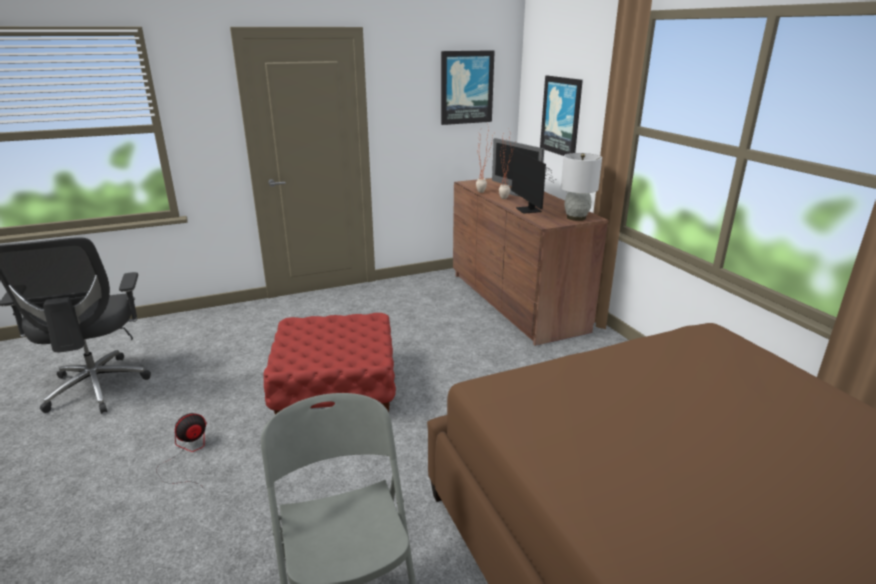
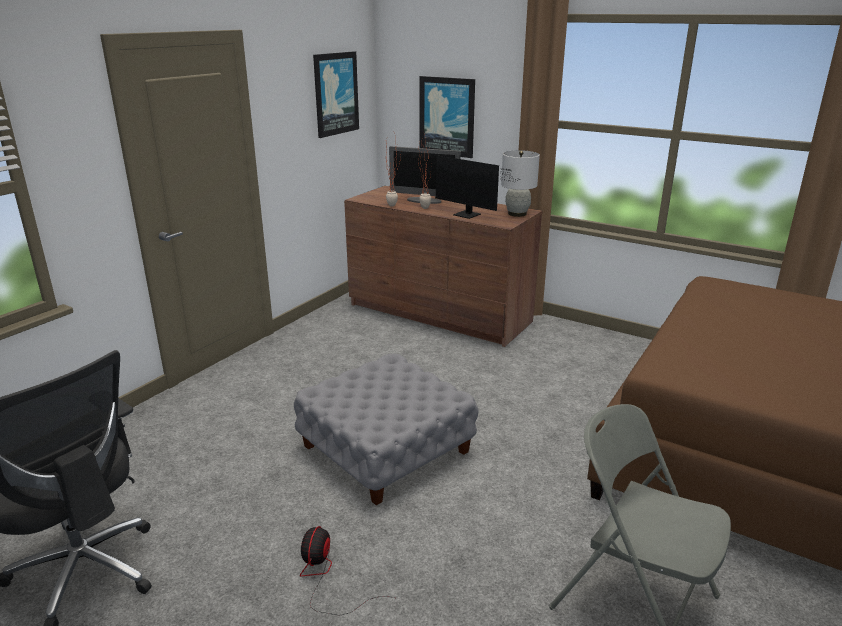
camera: 35 degrees left, 0 degrees up
(336, 388) = (386, 449): red ottoman -> grey ottoman

